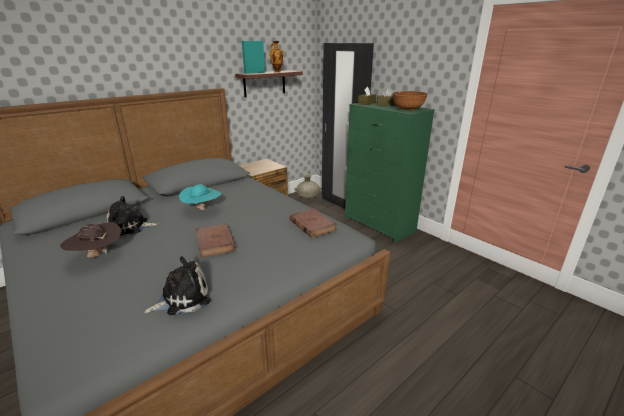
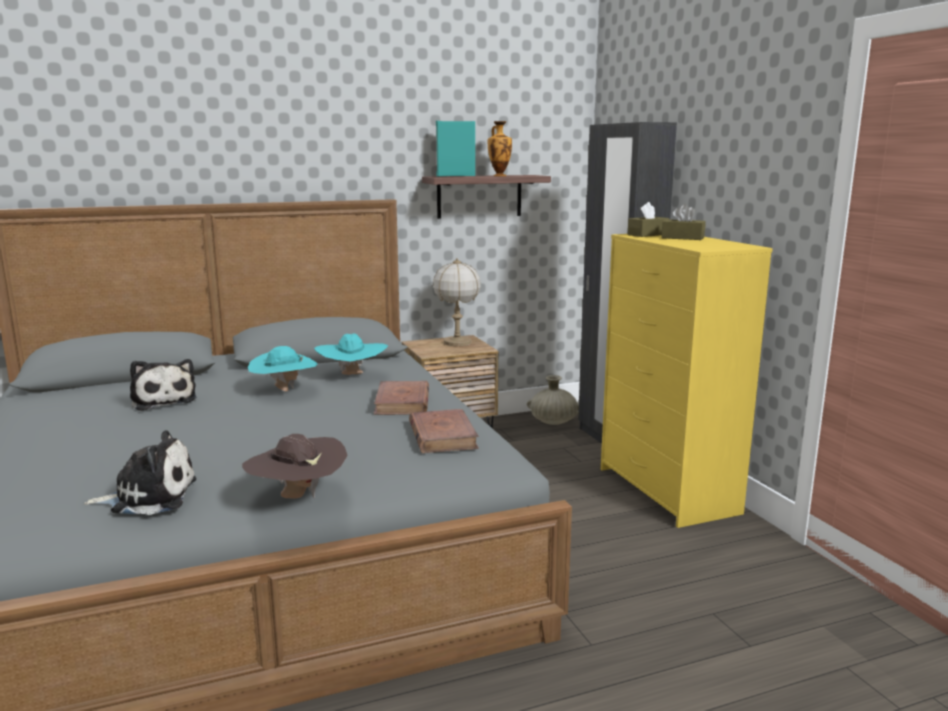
camera: 20 degrees right, 10 degrees down
(97, 255) = (87, 427): brown hat -> brown hat (297, 497)
(131, 227) = (163, 400): plush toy -> plush toy turned 135 degrees counterclockwise
(215, 243) = (260, 436): brown book -> brown book (402, 402)
(232, 194) = (352, 376): none -> turquoise hat
(262, 164) = (457, 342): none -> table lamp
(379, 225) = (668, 491): green dresser -> yellow dresser
(408, 109) = (712, 245): brown bowl -> none

